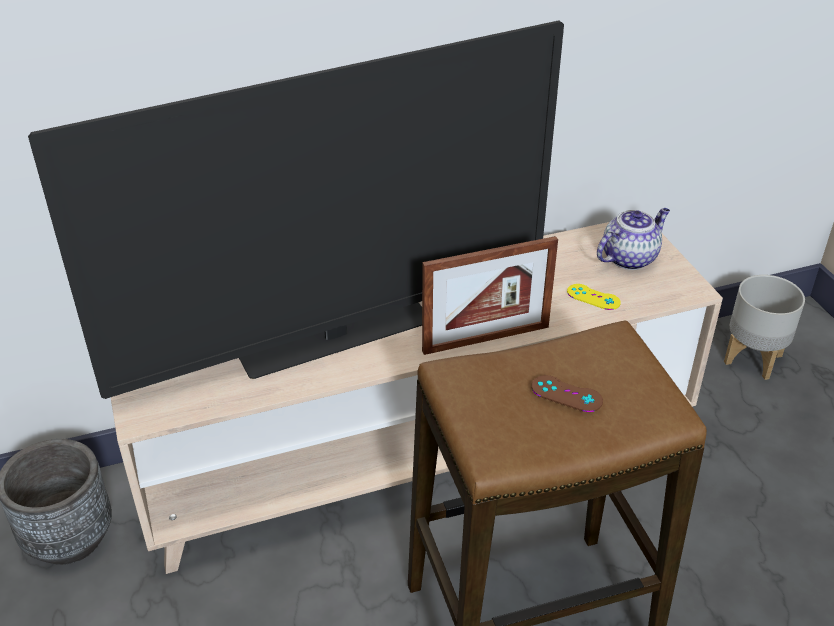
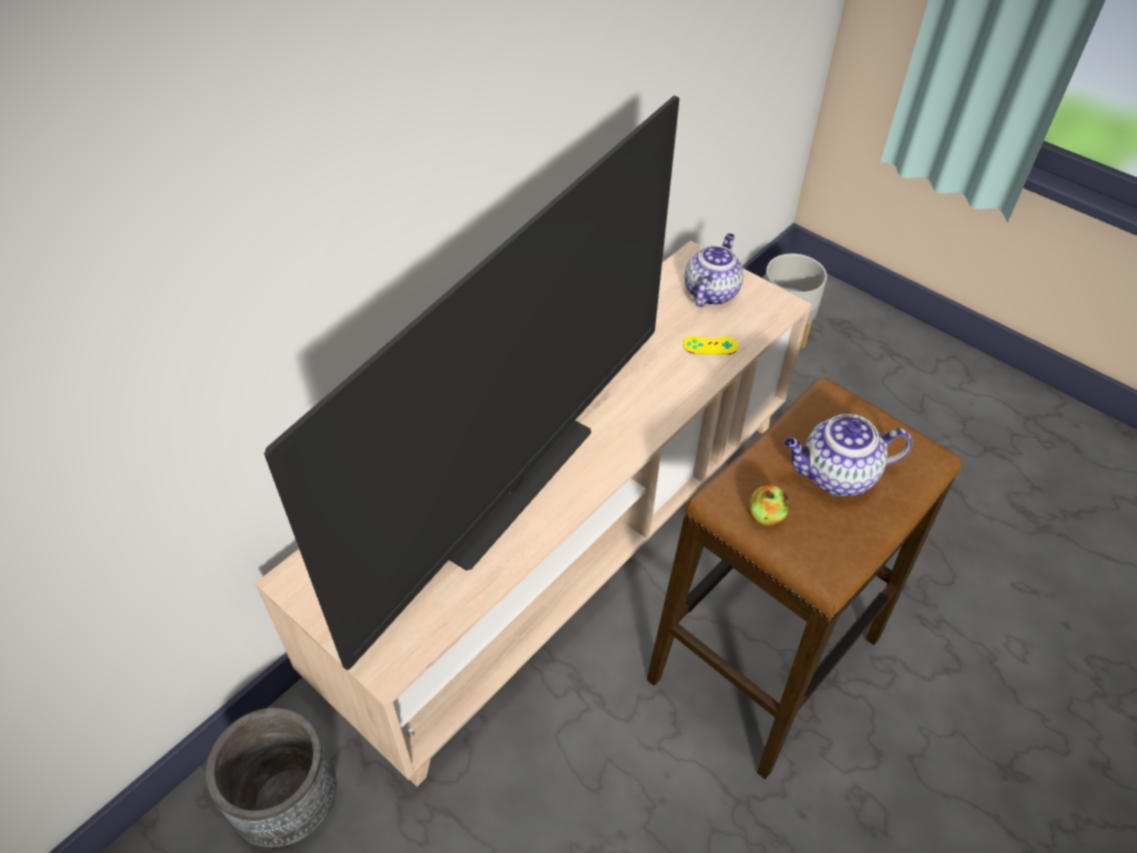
camera: 30 degrees left, 10 degrees up
(472, 396) = (765, 516): none -> apple
(486, 339) = (652, 428): picture frame -> none
(566, 394) = (836, 476): brown game controller -> teapot

